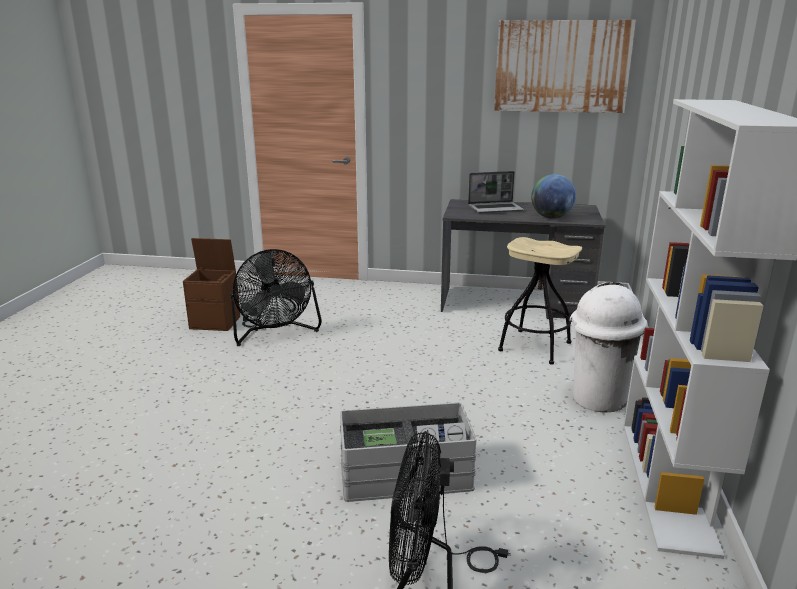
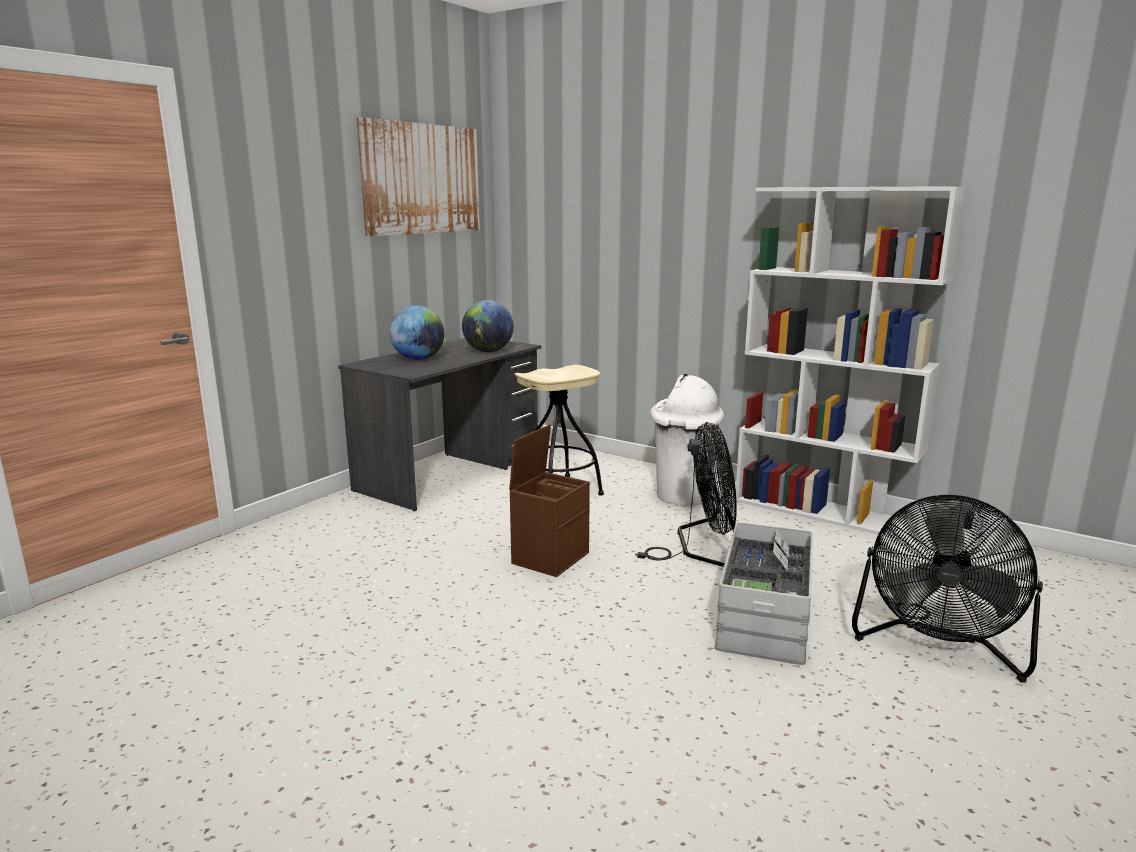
camera: 65 degrees left, 5 degrees down
(216, 322) = (175, 693): brown storage box -> brown storage box (550, 557)
(271, 332) = (303, 640): black fan -> black fan (699, 545)
(495, 208) = (418, 359): laptop -> globe

